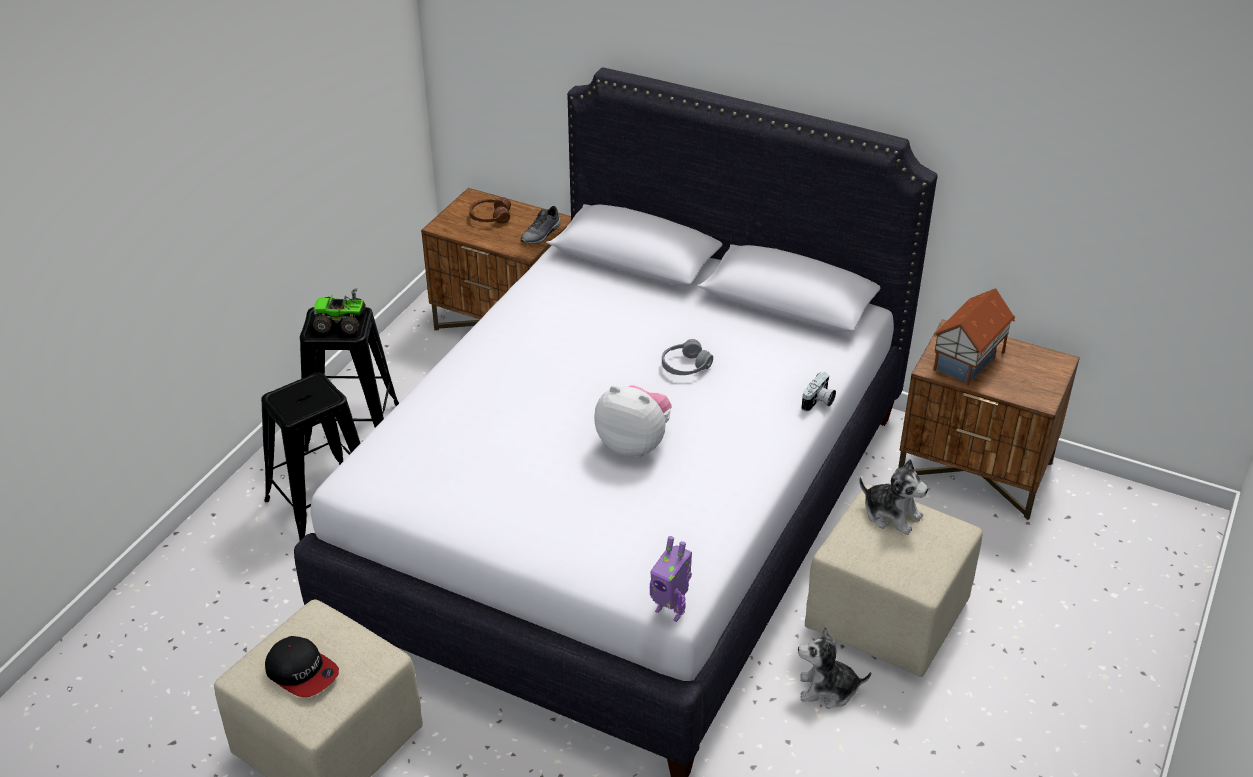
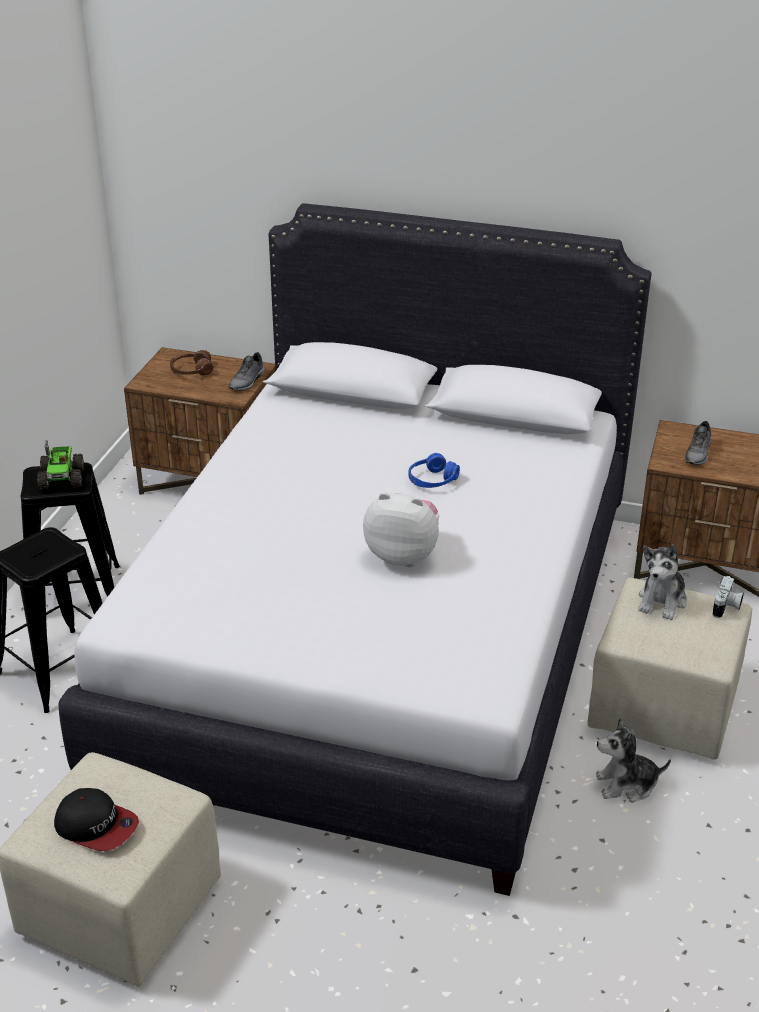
camera: 10 degrees left, 5 degrees down
(341, 322) = (62, 478): toy truck -> toy truck turned 90 degrees counterclockwise
(670, 610) = (489, 706): toy robot -> none
(685, 366) = (432, 480): grey headphones -> blue headphones
(819, 402) = (573, 499): camera -> camera (726, 607)
(891, 514) = (662, 601): plush toy -> plush toy turned 90 degrees clockwise
(969, 362) = (698, 453): toy house -> grey shoe

